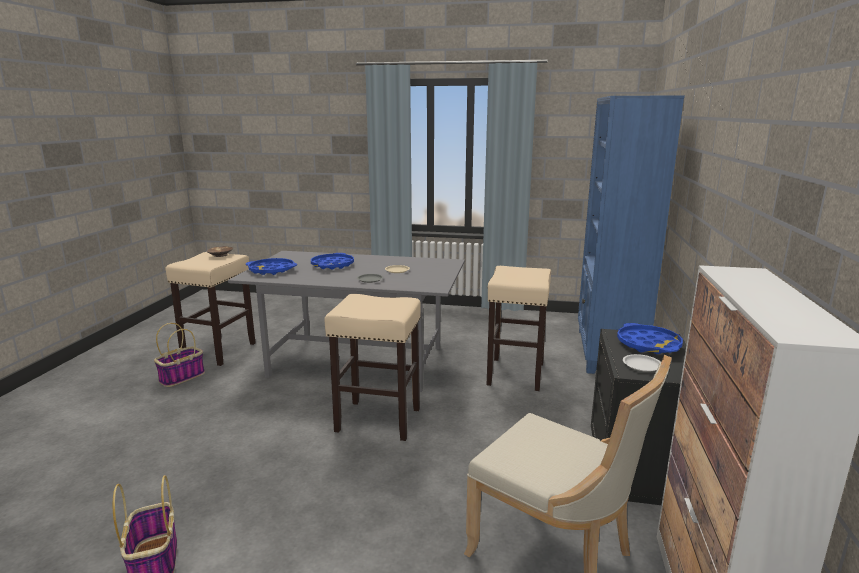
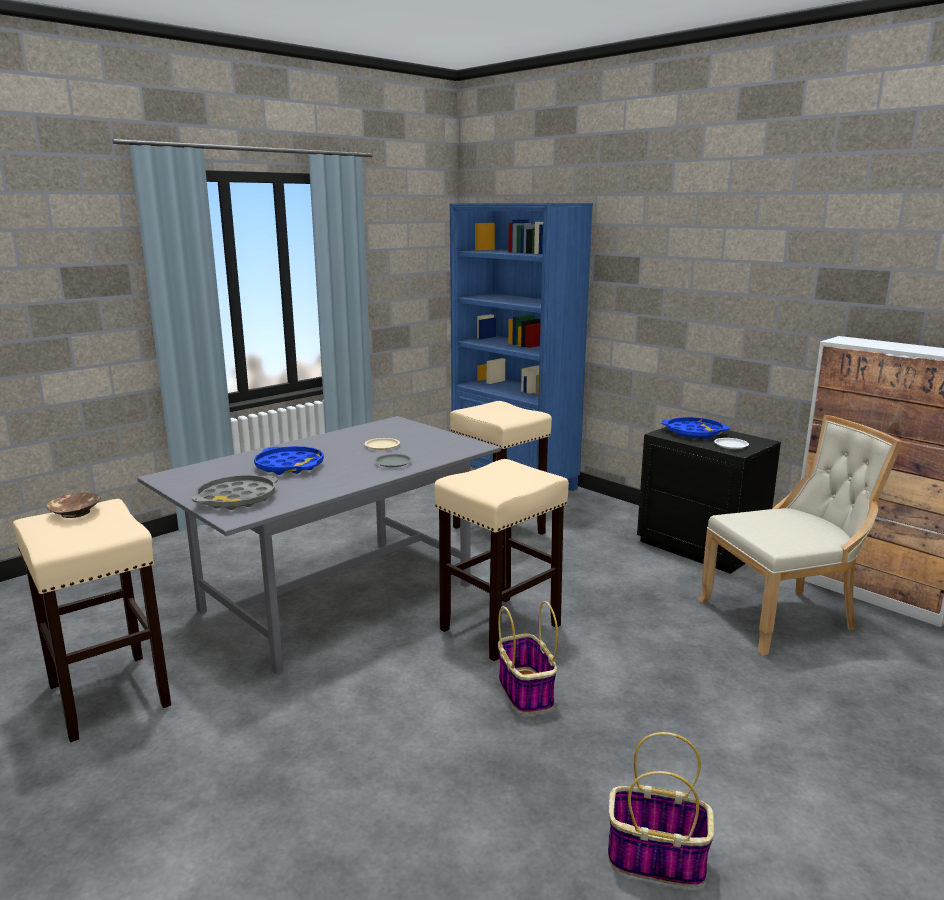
camera: 55 degrees left, 0 degrees up
(182, 377) = (150, 752): basket -> basket (525, 691)
(271, 270) = (237, 499): blue tray -> grey tray

